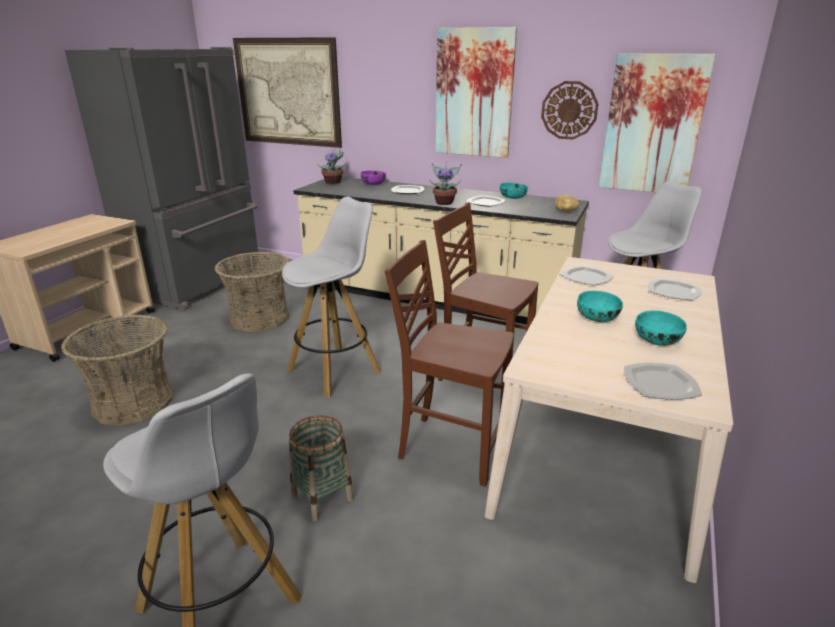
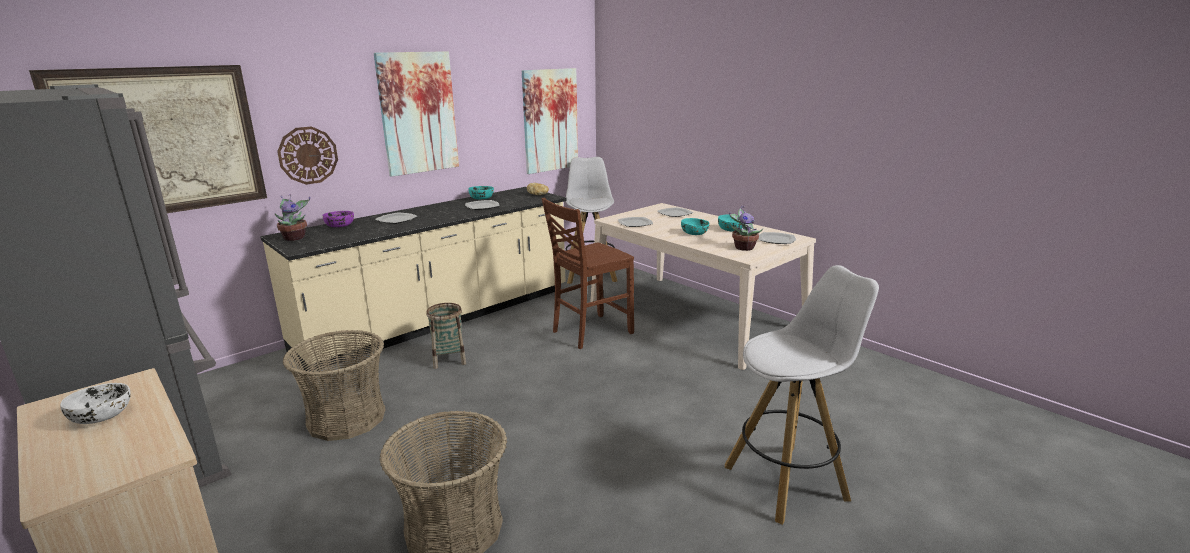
camera: 65 degrees left, 5 degrees down
(76, 229) = (102, 416): none -> white bowl
(322, 497) = (693, 424): basket -> basket (449, 359)
(335, 370) = (517, 390): white stool -> none
(444, 202) = (459, 215): potted plant -> potted plant (743, 247)
(450, 447) = (668, 364): brown chair -> none
(569, 110) = (497, 117): wall clock -> wall clock (308, 155)

